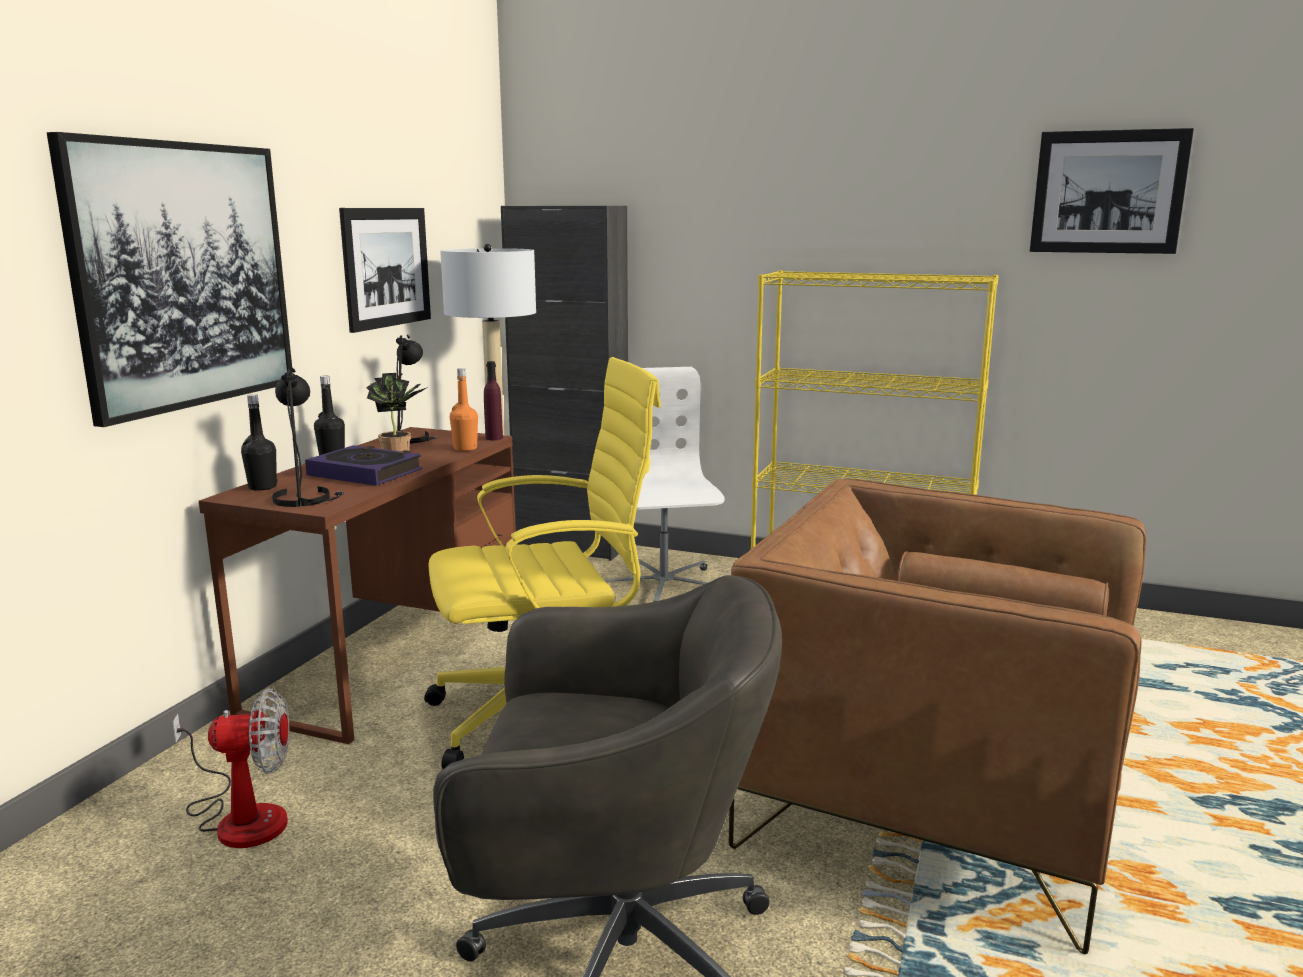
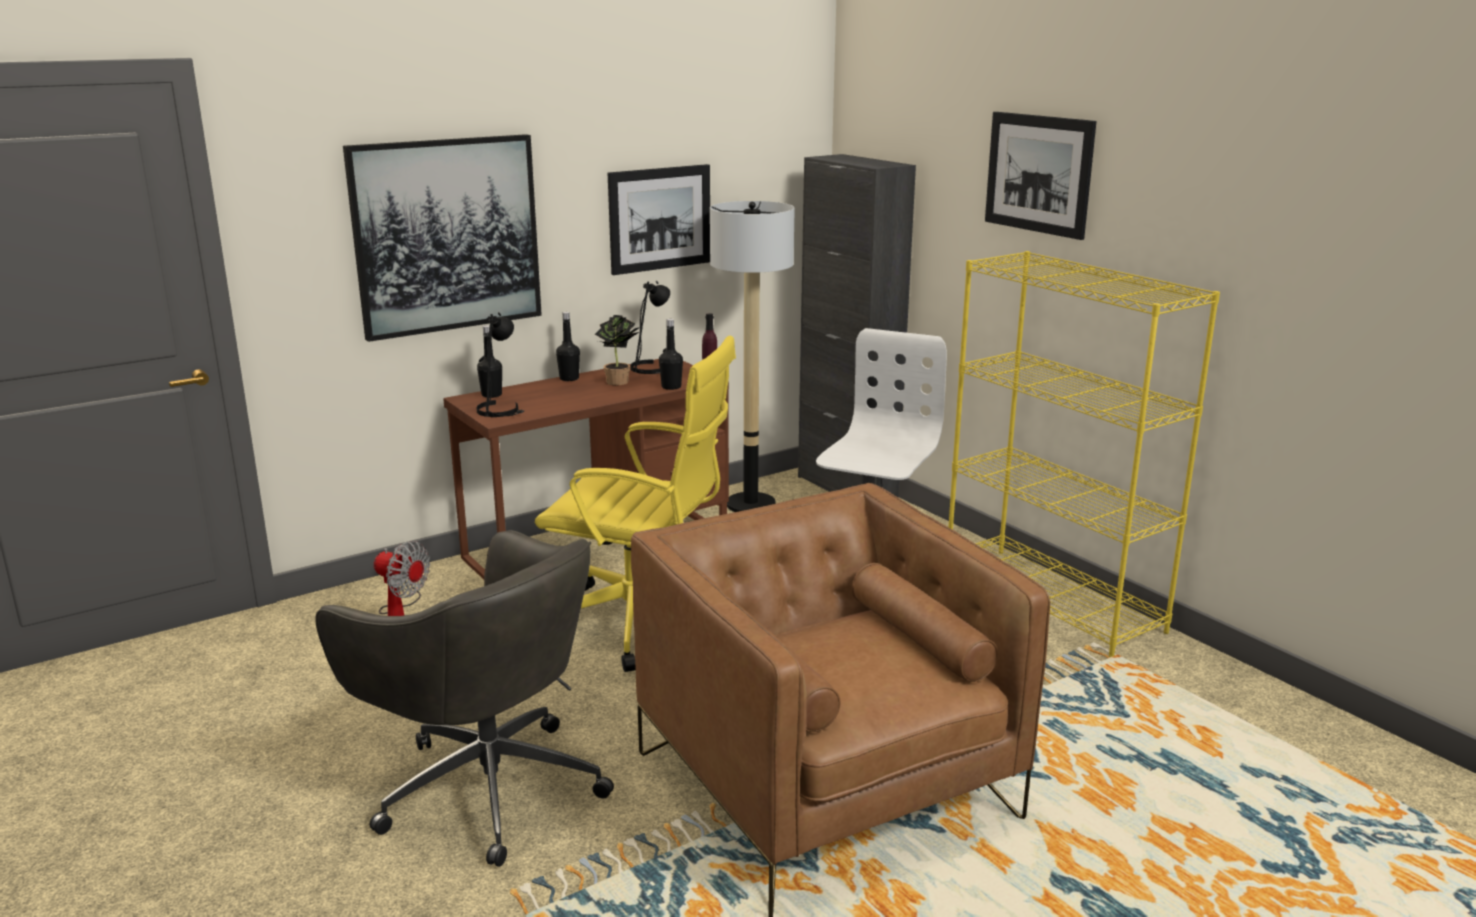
camera: 35 degrees right, 5 degrees up
(365, 473) = (569, 396): book -> none
(465, 448) = (671, 387): orange bottle -> black bottle
(1108, 192) = (1344, 214): picture -> picture (1038, 173)

